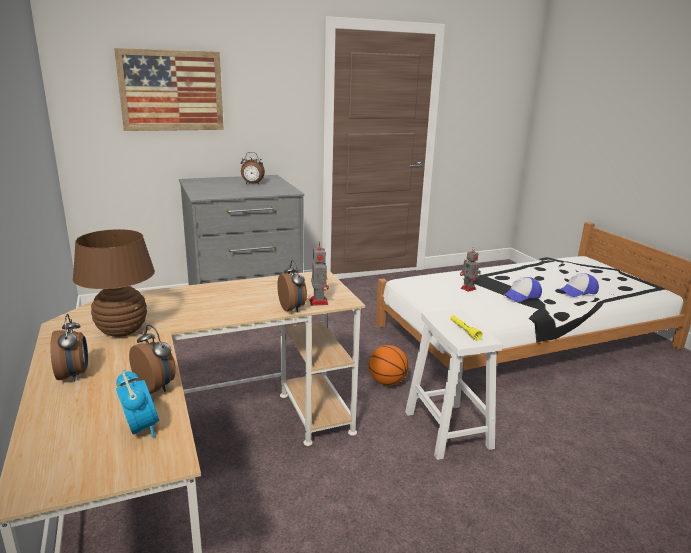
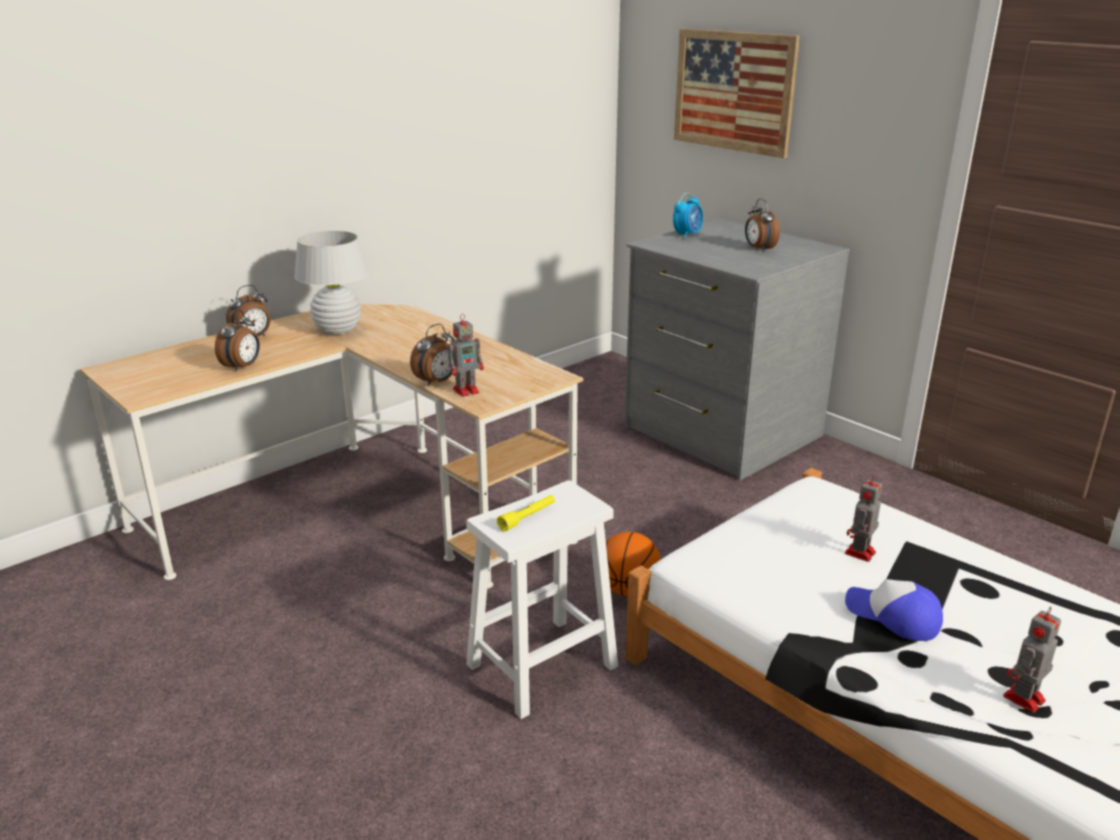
camera: 70 degrees right, 5 degrees up
(122, 330) = (338, 330): brown table lamp -> white table lamp
(140, 428) = (180, 378): alarm clock -> alarm clock (687, 235)
(578, 291) = (1023, 699): cap -> toy robot

